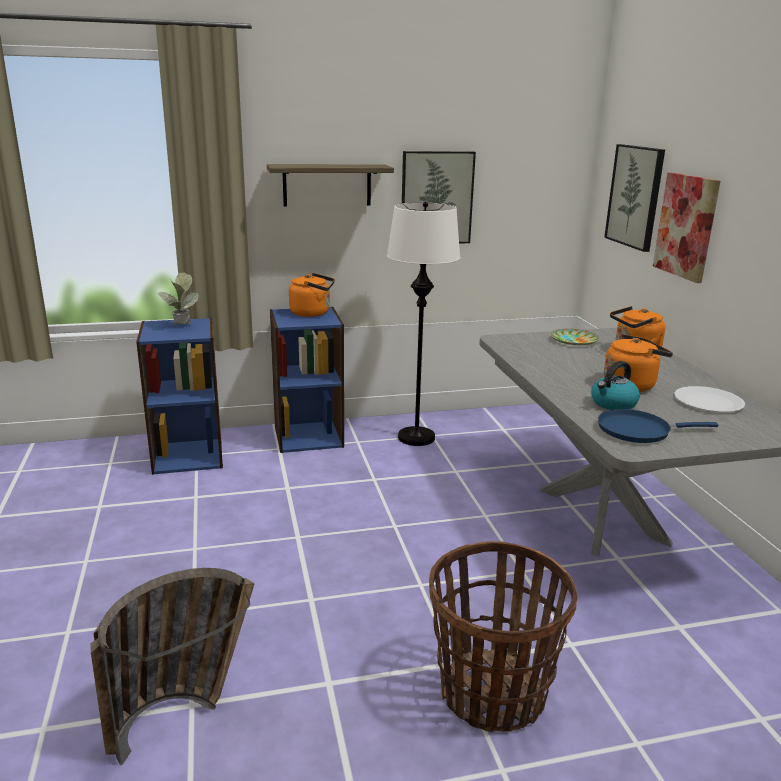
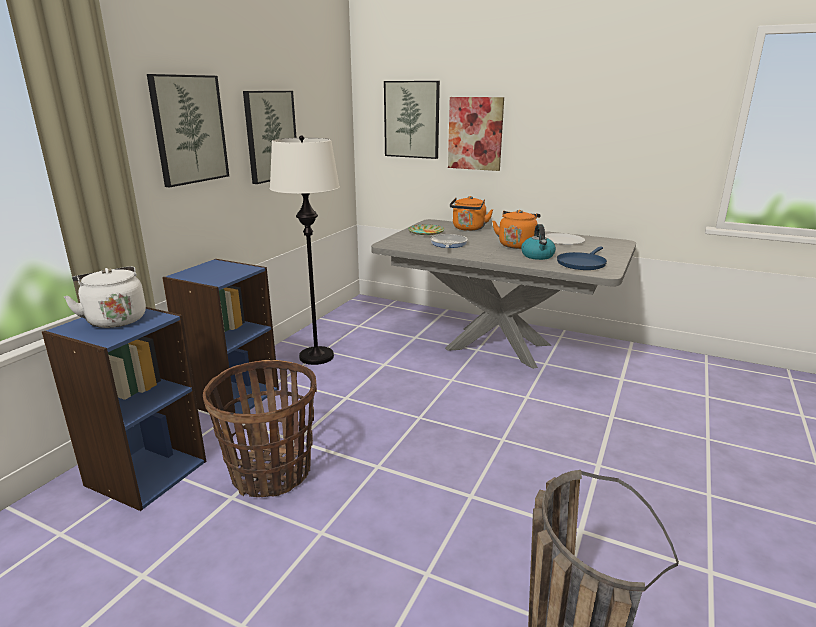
camera: 50 degrees left, 0 degrees up
(181, 327) = (115, 319): potted plant -> white kettle
(313, 313) = (215, 268): orange kettle -> none
(327, 185) = (189, 129): shelf -> picture
(492, 694) = (638, 465): basket -> basket (271, 473)
(556, 358) = (448, 244): none -> frying pan

